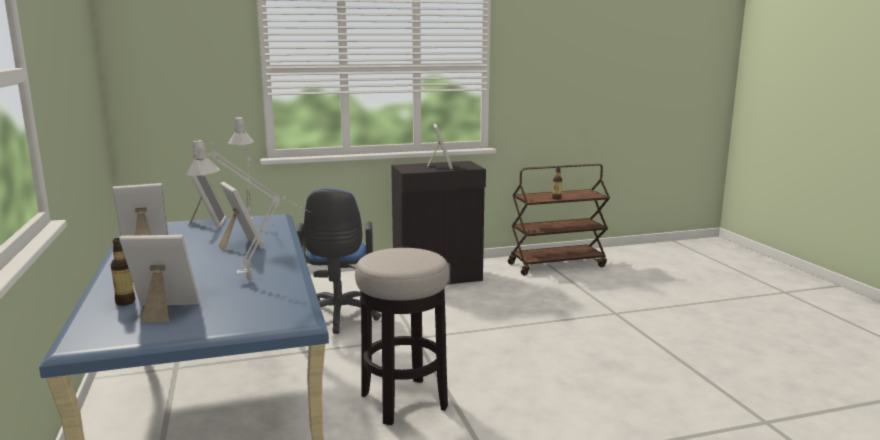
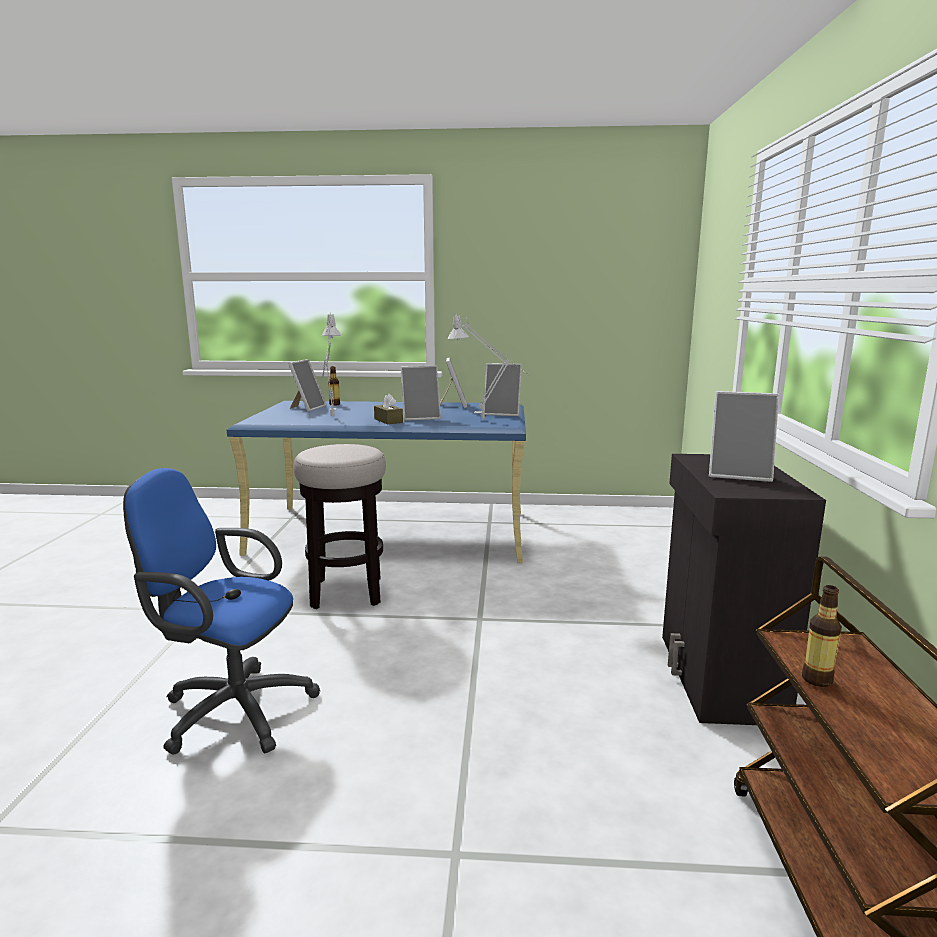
camera: 110 degrees right, 0 degrees up
(265, 254) = (388, 421): none -> brown tissue box
(338, 318) = (565, 584): blue office chair -> blue office chair (230, 710)

